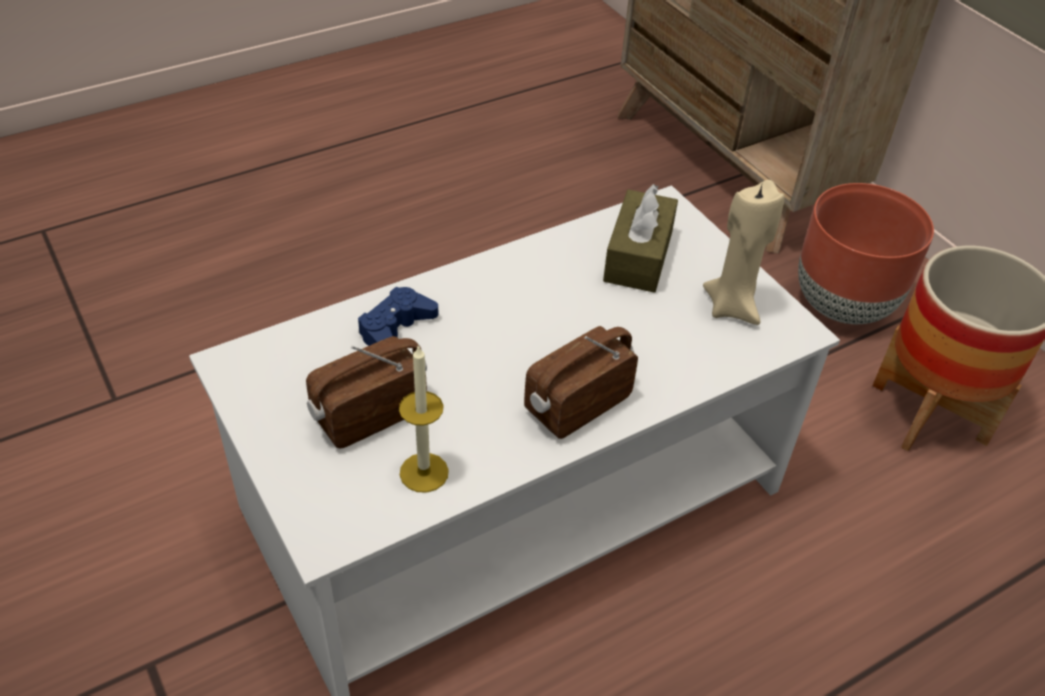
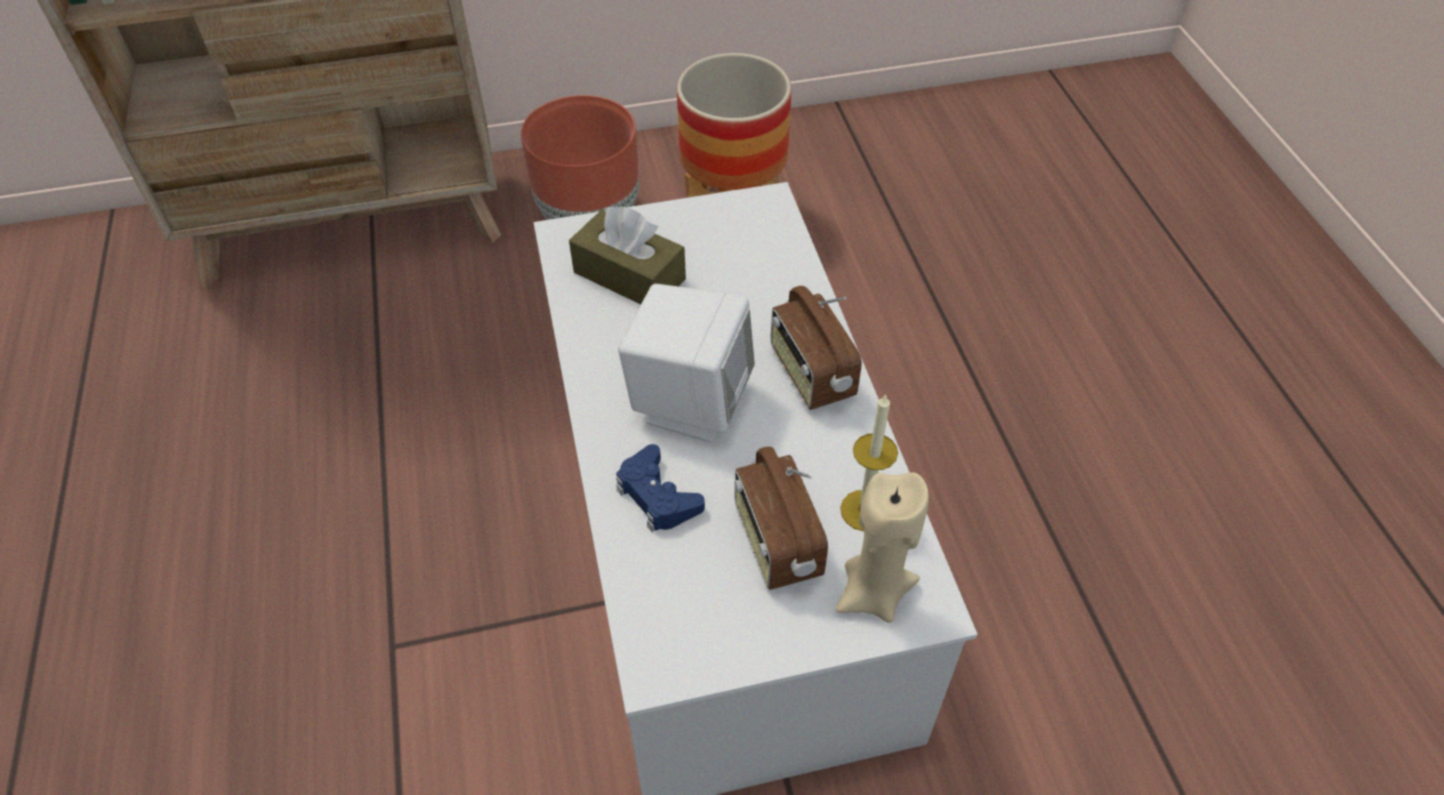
camera: 70 degrees left, 5 degrees up
(506, 327) = (690, 402): none -> white speaker
(732, 306) = (724, 233): beige candle -> beige candle (873, 594)

